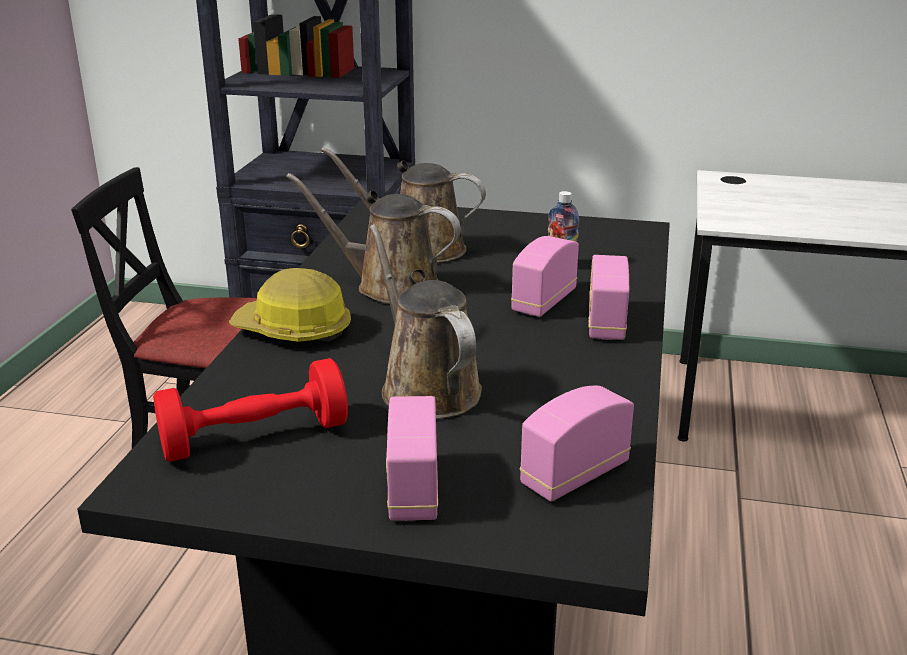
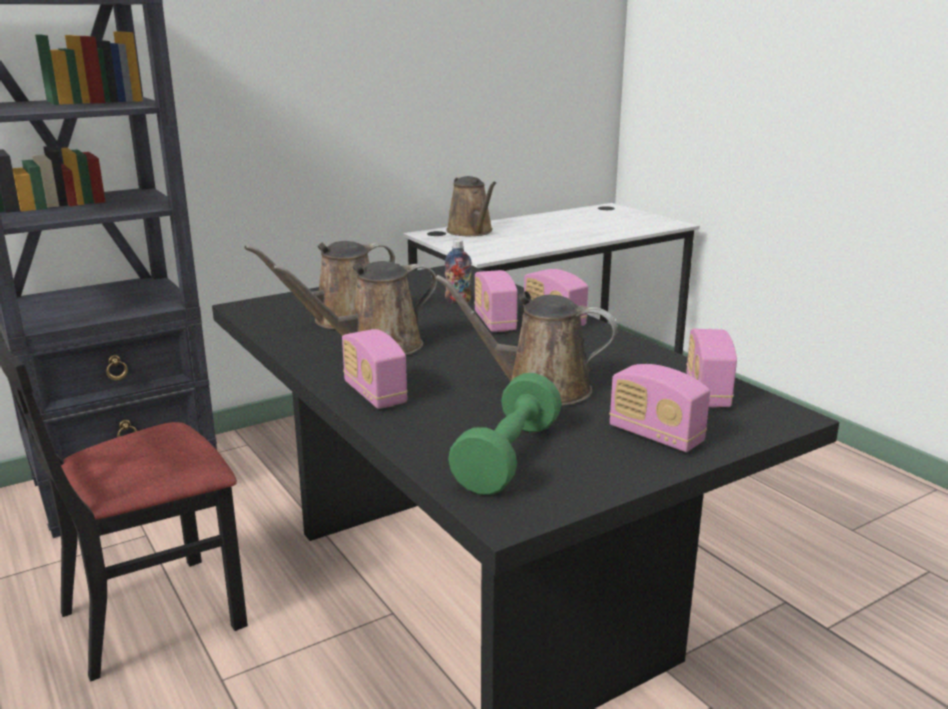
camera: 45 degrees left, 5 degrees down
(255, 438) = (508, 457): red dumbbell -> green dumbbell
(293, 330) = (374, 394): hard hat -> radio
(776, 188) = (471, 232): none -> brown watering can

